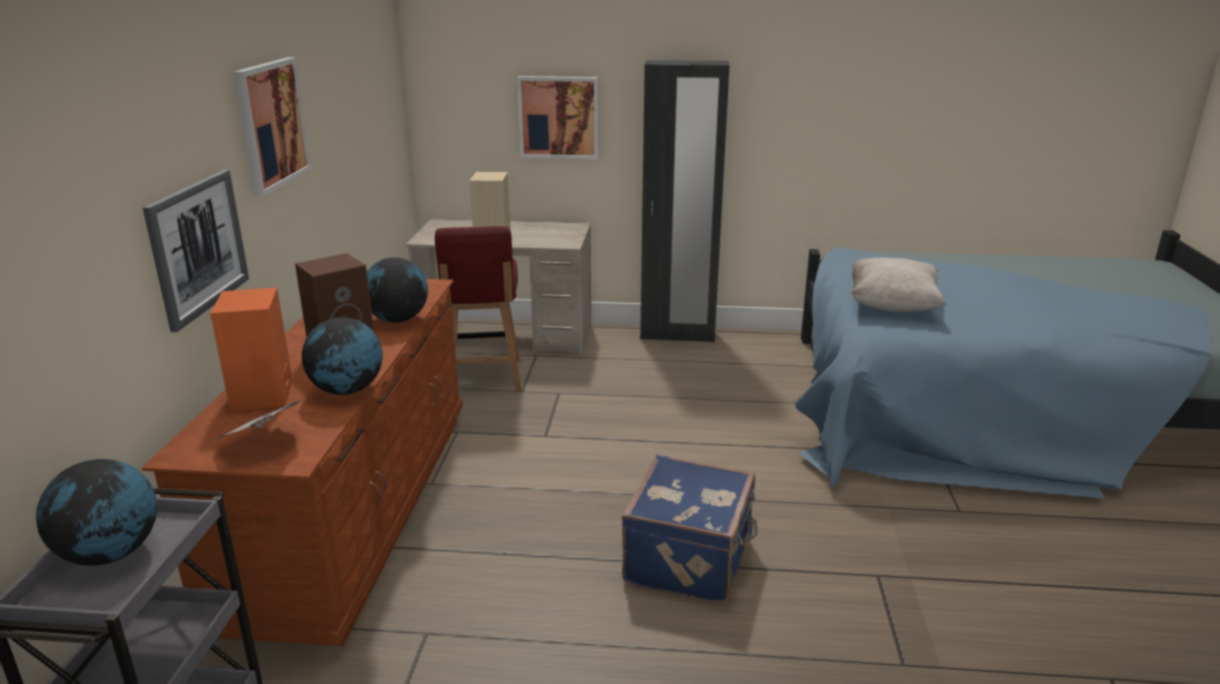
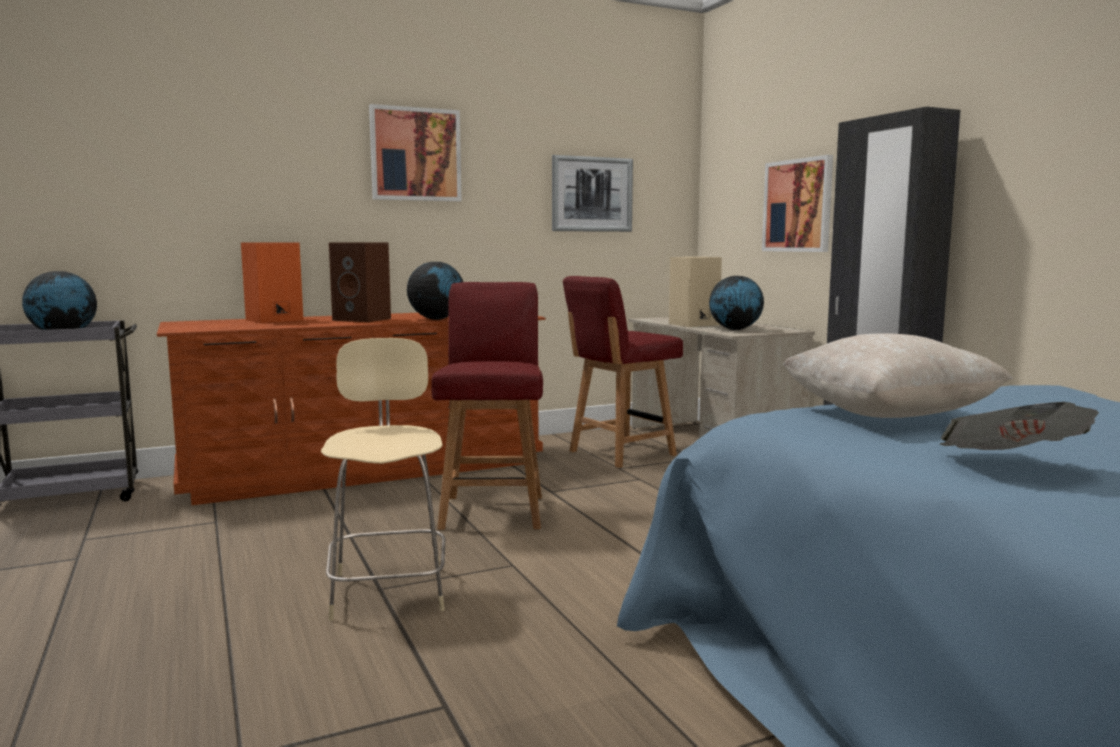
camera: 60 degrees right, 15 degrees down
(198, 246) = (282, 209): picture -> picture (592, 194)
(261, 441) = (203, 325): newspaper -> newspaper (1010, 466)
(347, 391) = (294, 325): globe -> globe (735, 329)
(564, 473) = (493, 511): none -> red chair
(691, 560) = (388, 589): blue suitcase -> beige chair

